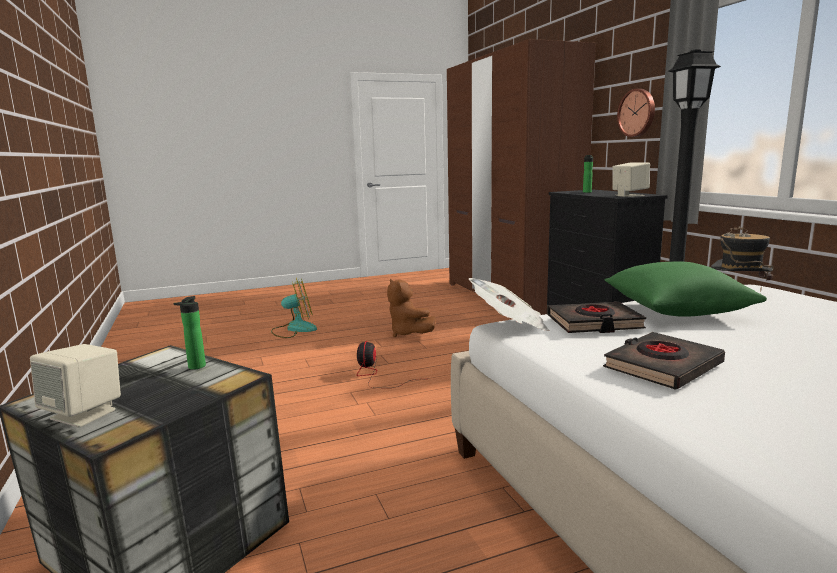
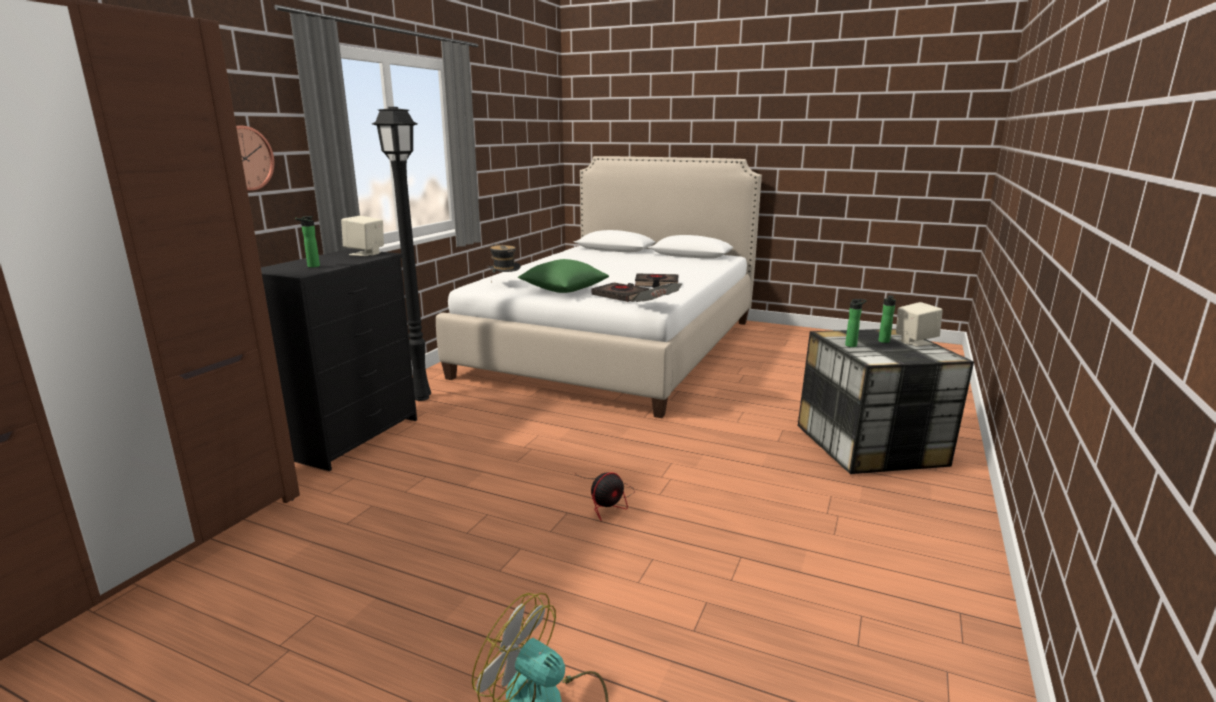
camera: 135 degrees left, 5 degrees up
(144, 393) = (884, 342): none -> bottle
(408, 333) = (442, 556): brown plush toy -> none

